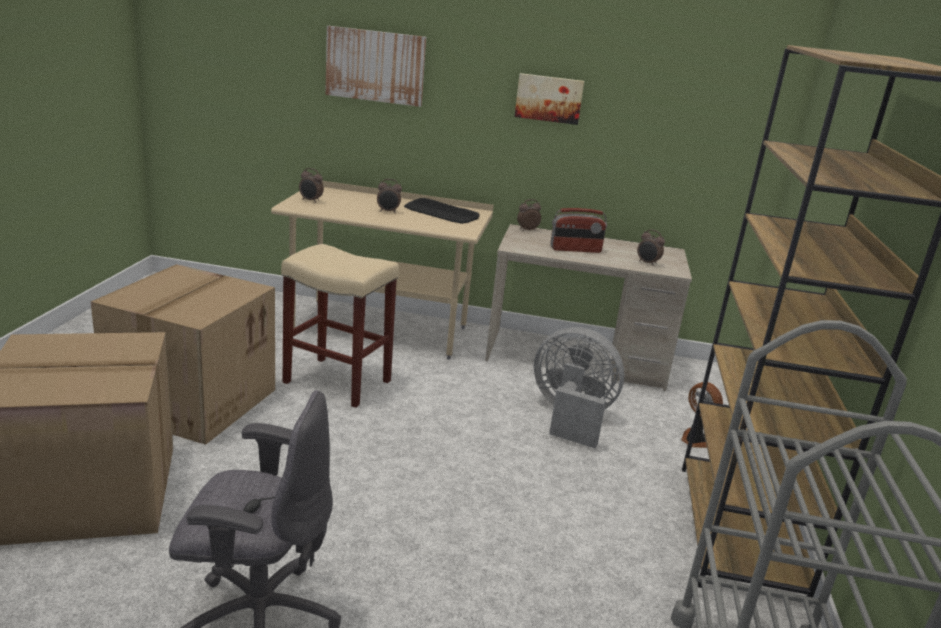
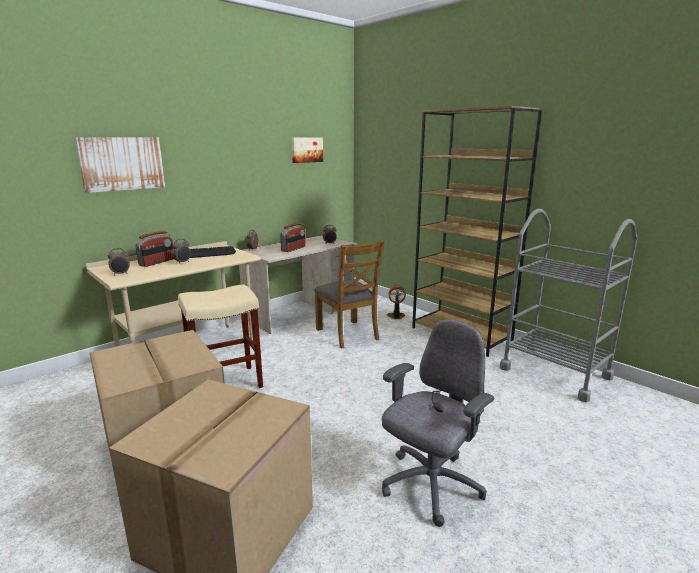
camera: 50 degrees left, 5 degrees down
(370, 202) = (157, 262): none -> radio
(549, 98) = (242, 166): picture -> picture (306, 149)
(571, 417) = (348, 334): grey fan -> brown chair

